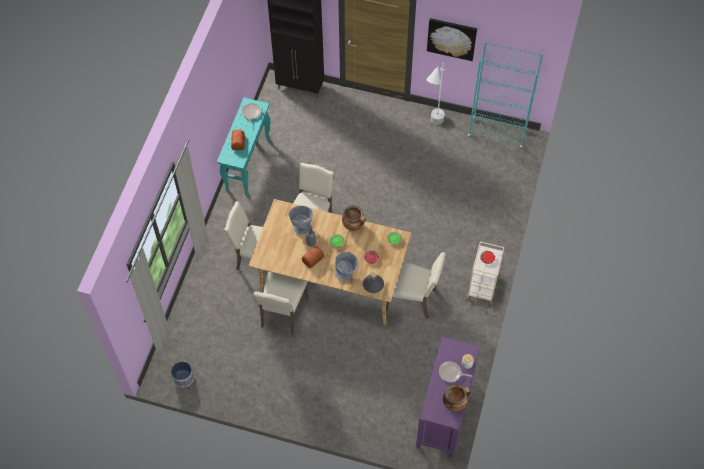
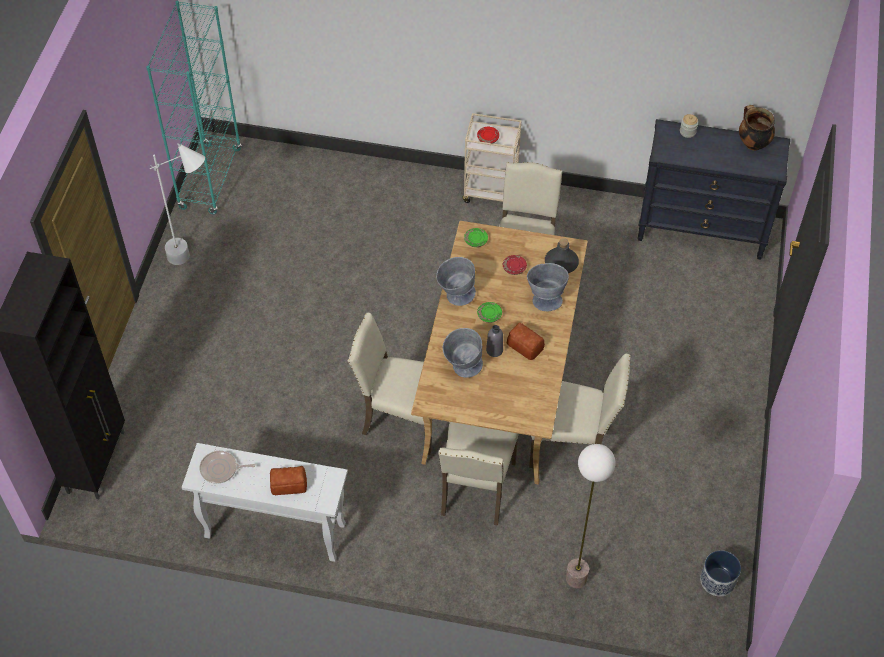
camera: 95 degrees left, 5 degrees down
(197, 305) = (576, 578): none -> floor lamp
(248, 164) = (274, 531): turquoise console table -> white console table
(353, 225) = (455, 294): cooking pot -> grey bowl
(444, 414) = (702, 230): purple dresser -> black dresser
(451, 38) = (125, 120): picture -> none
(451, 373) = (707, 148): frying pan -> none

